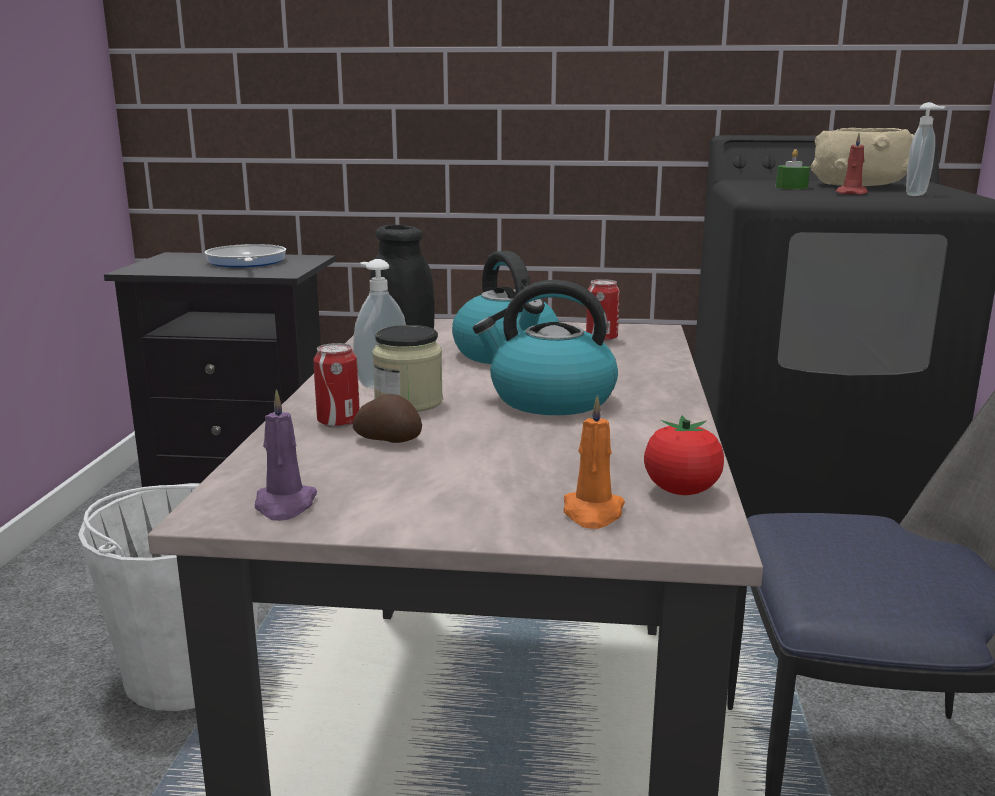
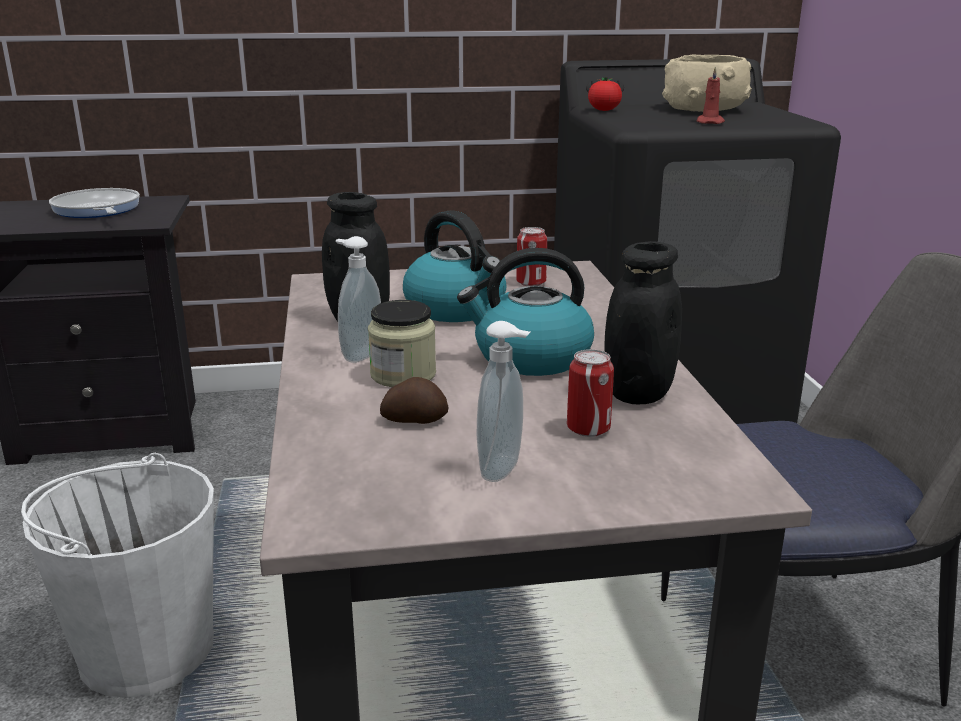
camera: 15 degrees left, 5 degrees up
(285, 505) = (371, 507): purple candle -> none
(338, 422) = (352, 406): can -> can (588, 429)
(592, 513) = (648, 476): orange candle -> none
(641, 440) = (638, 393): none -> black jar
(681, 491) = (705, 444): tomato -> tomato (604, 110)
(791, 187) = (650, 115): green candle -> none
(918, 194) = (765, 121): soap dispenser -> soap dispenser (504, 470)

